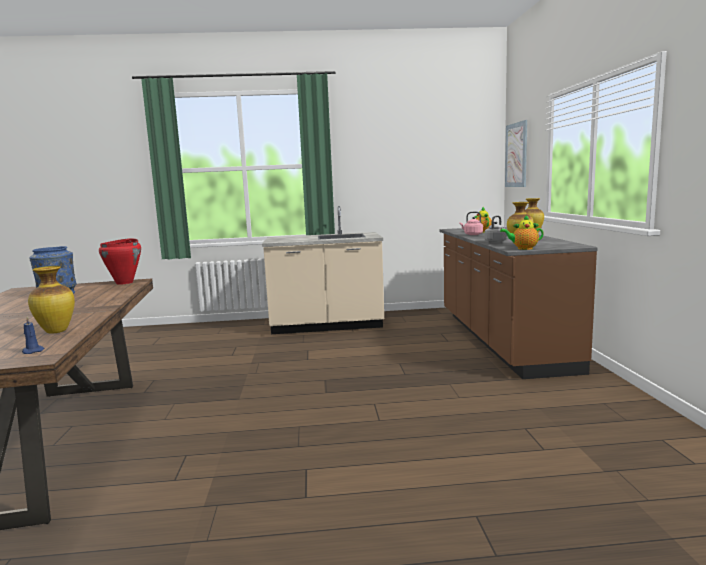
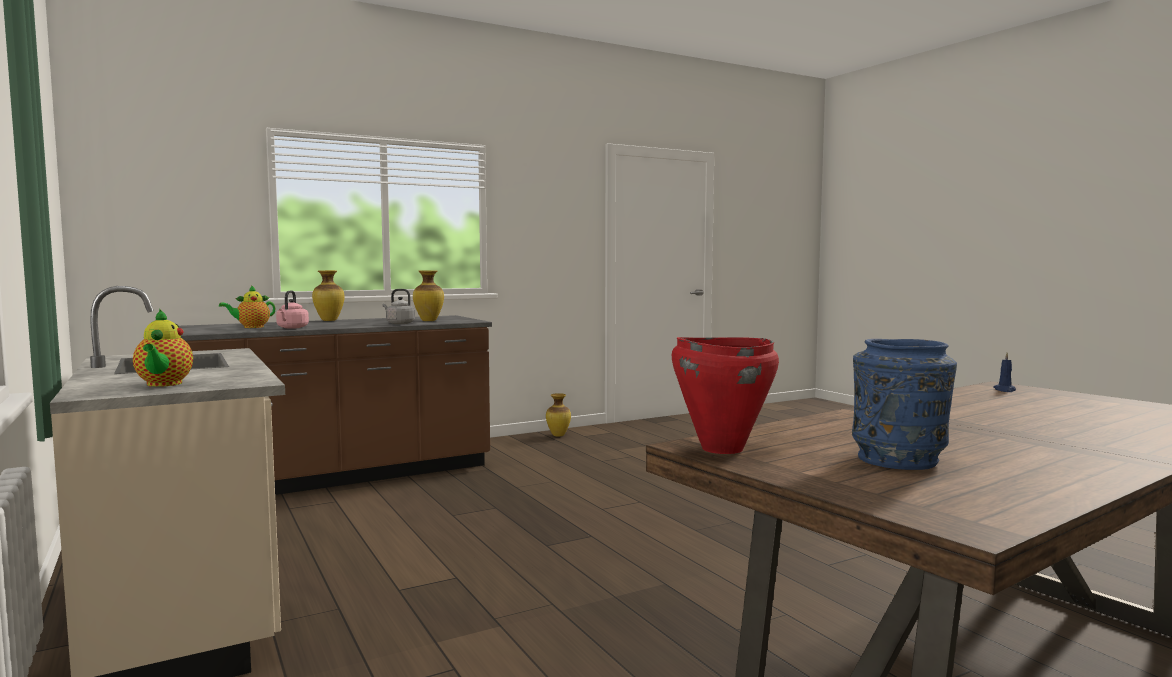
camera: 115 degrees left, 5 degrees down
(56, 332) = (969, 399): vase -> vase (559, 435)
(516, 155) = (135, 201): picture -> none
(523, 248) = (470, 320): teapot -> teapot (163, 384)

